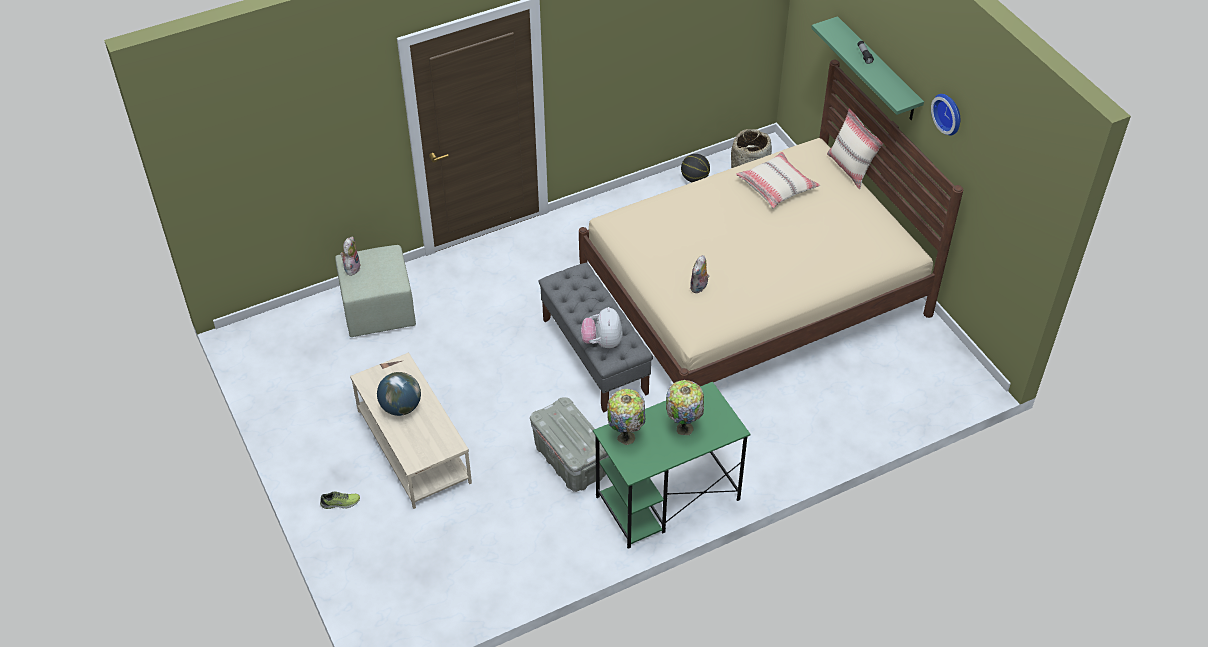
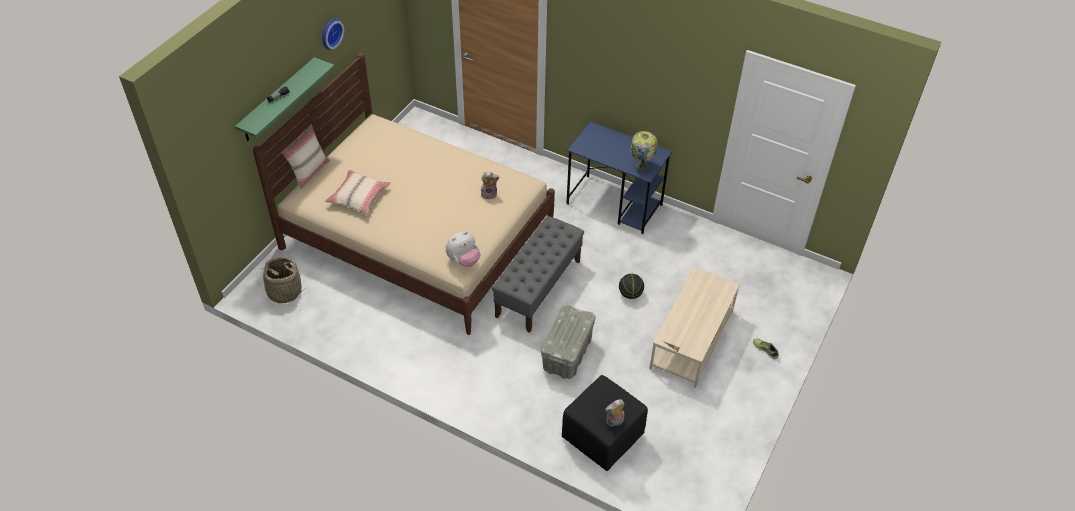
camera: 125 degrees left, 0 degrees up
(379, 311) = (602, 435): green ottoman -> black ottoman
(401, 407) = (698, 317): globe -> none
(569, 461) = (629, 258): grey storage box -> grey storage box (567, 355)
(602, 342) = (559, 240): plush toy -> plush toy (463, 260)
(667, 499) = (615, 204): green desk -> blue desk
(684, 427) = (611, 147): table lamp -> none
(694, 178) = (315, 319): basketball -> basketball (630, 294)

